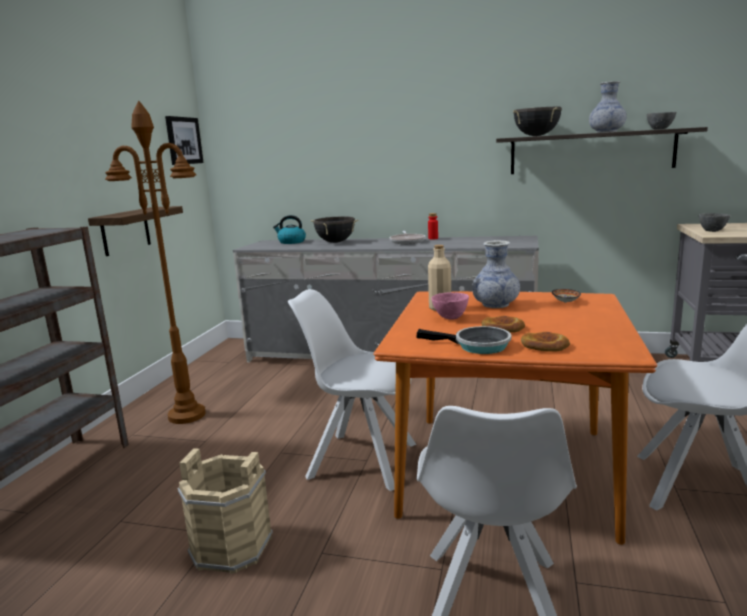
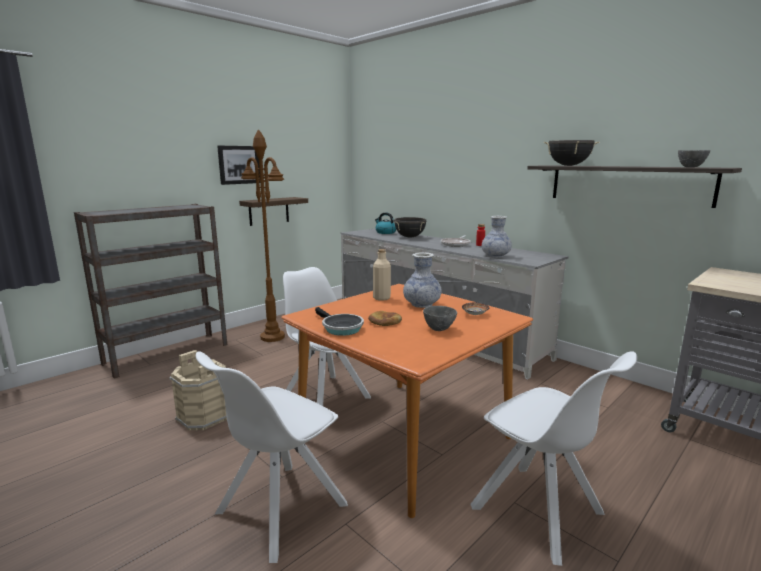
camera: 30 degrees right, 0 degrees up
(183, 140) = (331, 152): picture -> picture (239, 165)
(451, 318) = (371, 306): pink bowl -> none
(545, 345) = (379, 340): bread -> none
(606, 132) = (637, 166): vase -> vase (495, 256)
(711, 231) = (720, 279): grey bowl -> grey bowl (439, 329)

